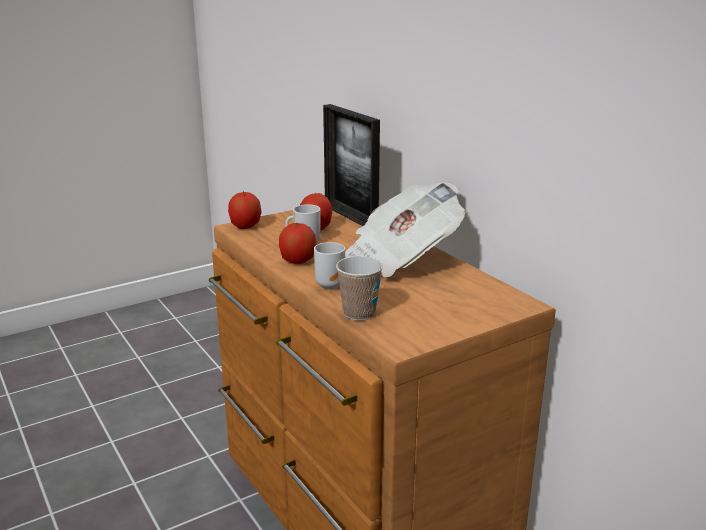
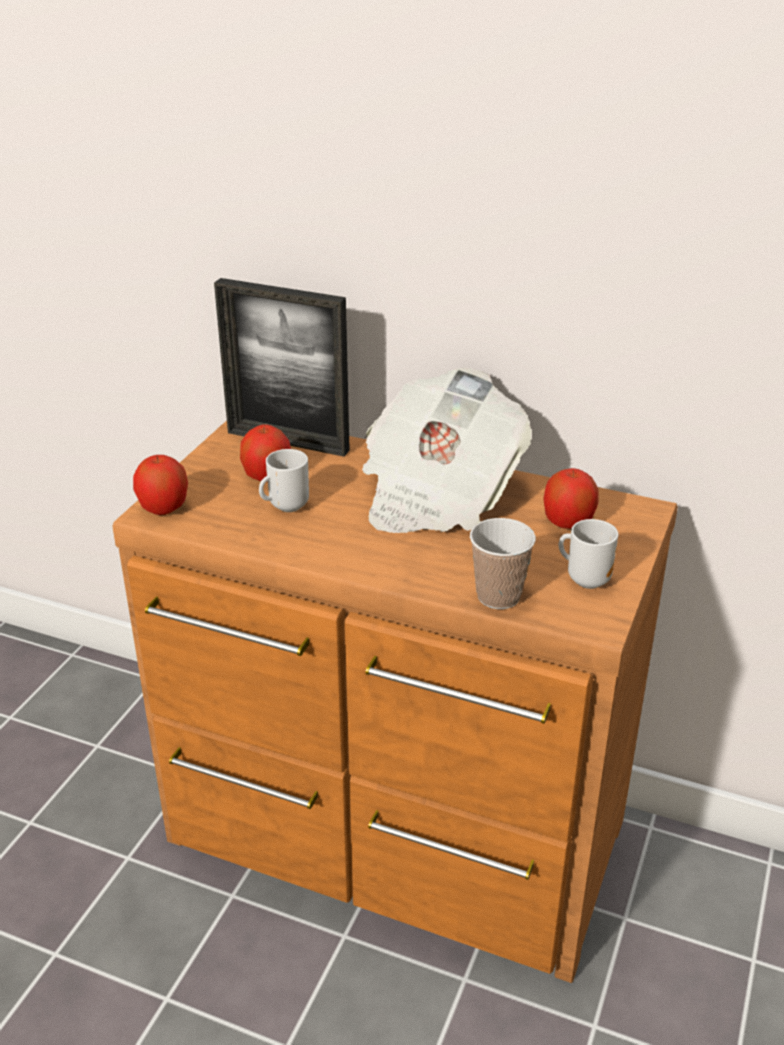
camera: 35 degrees left, 10 degrees up
(297, 261) = (319, 543): apple -> apple (567, 522)
(330, 284) = (409, 565): mug -> mug (586, 579)

